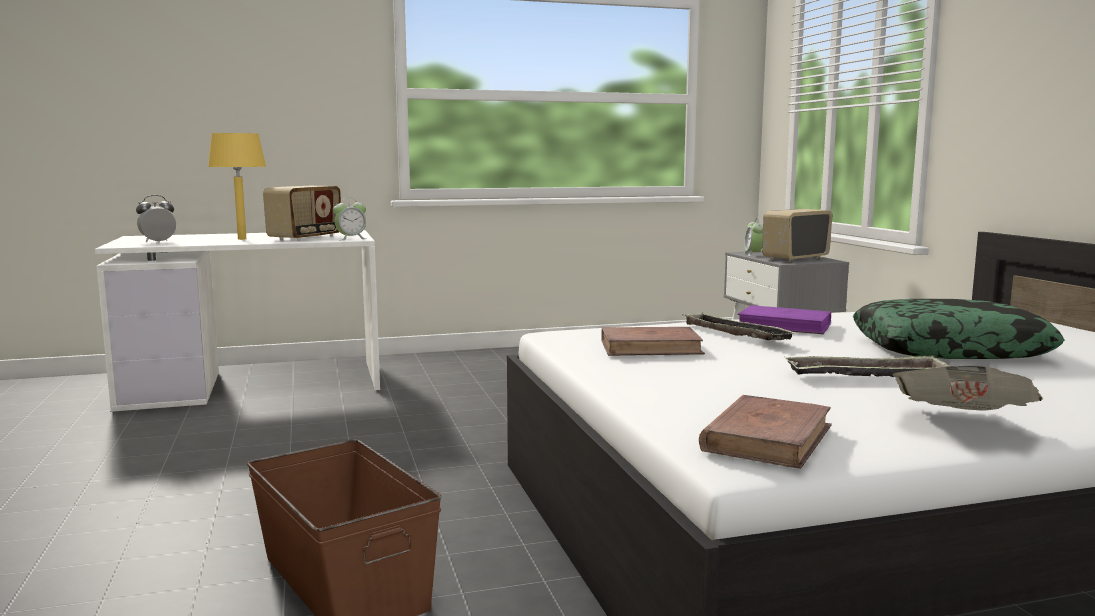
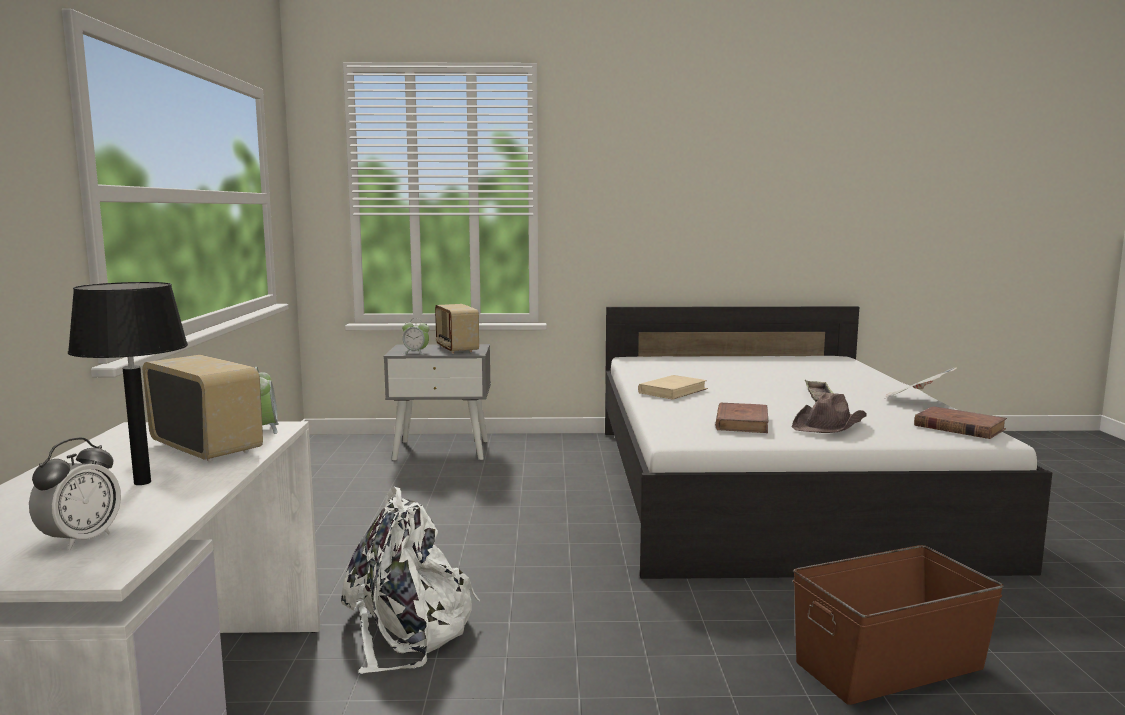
camera: 75 degrees left, 0 degrees up
(158, 242) = (80, 540): alarm clock -> alarm clock turned 135 degrees counterclockwise
(242, 239) = (143, 482): yellow table lamp -> black table lamp
(383, 409) = (408, 630): none -> white backpack
(685, 377) = (829, 425): none -> brown hat
(735, 334) = (698, 402): tray -> none
(785, 325) = (673, 391): purple book -> beige book
(949, 348) = (753, 378): pillow -> none

